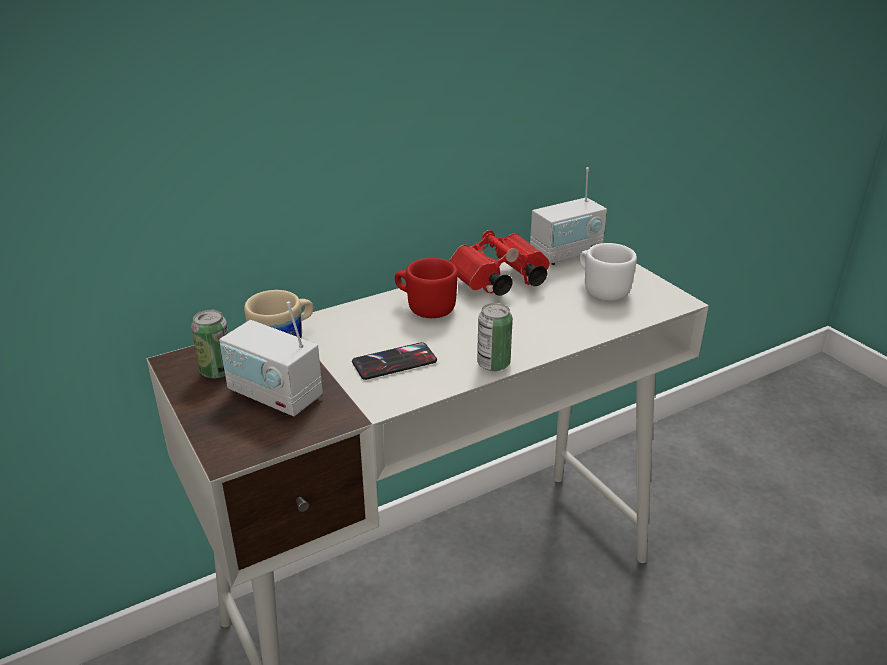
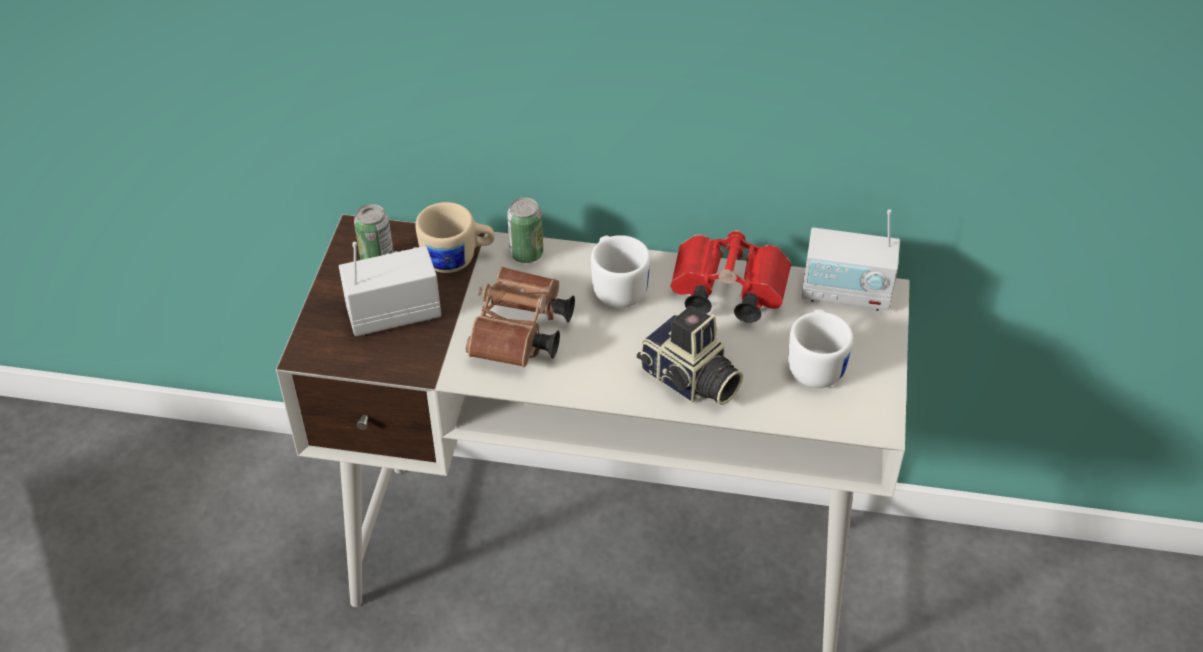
camera: 40 degrees right, 15 degrees up
(274, 395) = (393, 314): radio -> radio turned 90 degrees clockwise
(394, 362) = (520, 335): phone -> brown binoculars
(425, 307) = (617, 286): red mug -> white mug
(493, 364) = (598, 389): can -> can (526, 254)
(543, 332) = (689, 381): none -> camera

